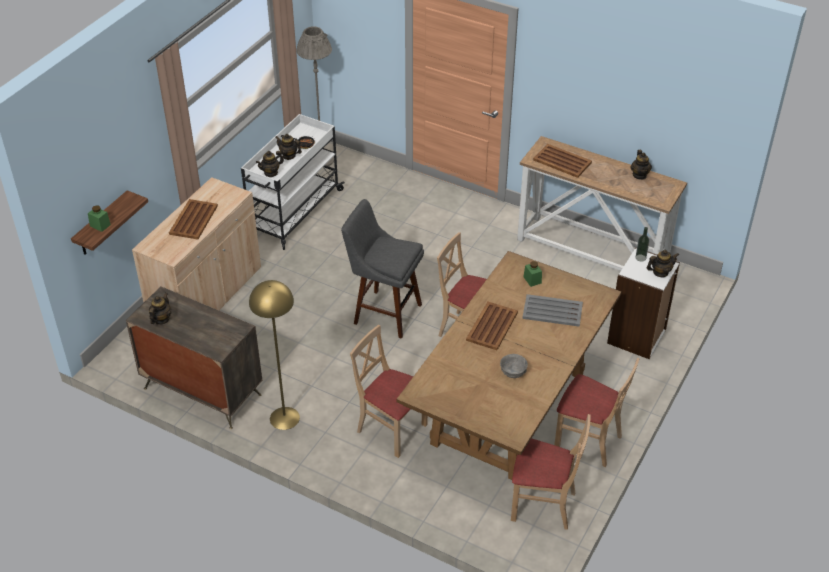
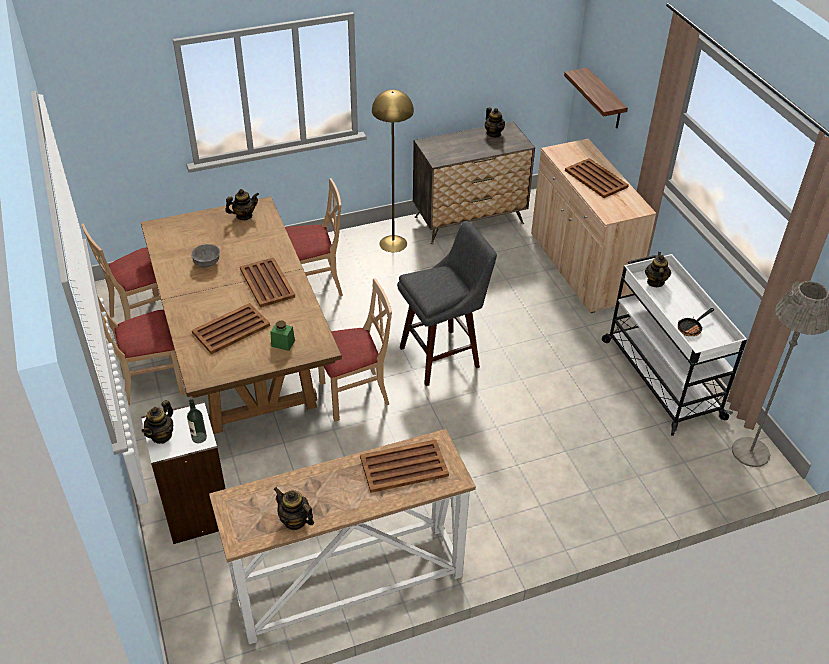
camera: 130 degrees right, 0 degrees up
(100, 225) = (589, 82): green jar -> none
(289, 156) = (676, 308): teapot -> teapot (244, 216)
(553, 311) = (230, 329): grey tray -> brown tray

